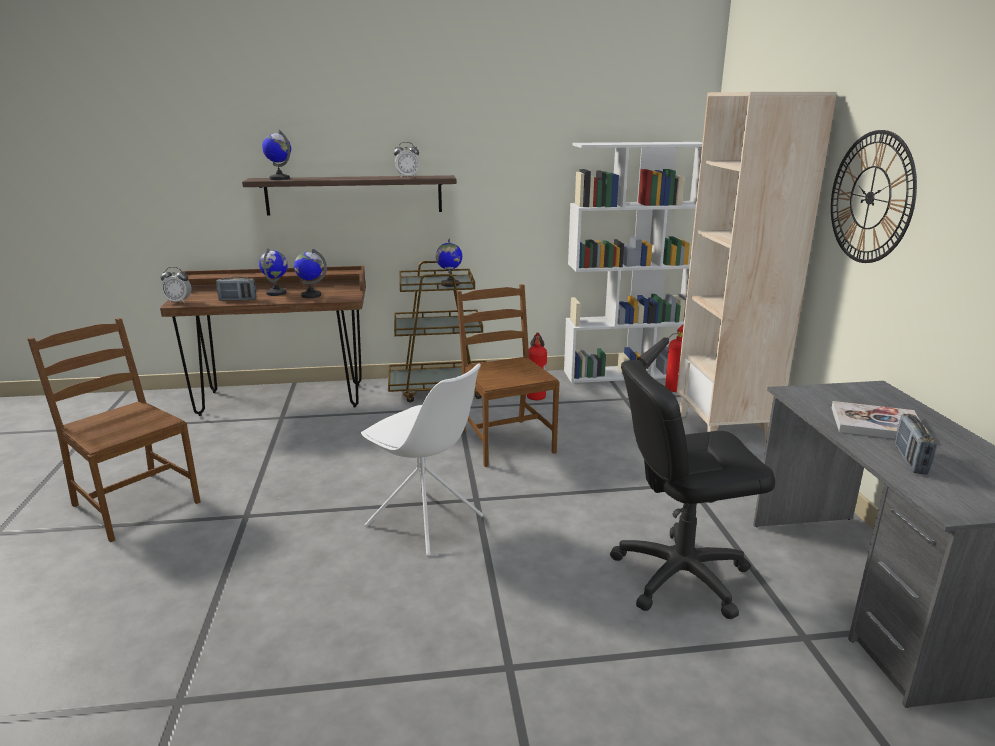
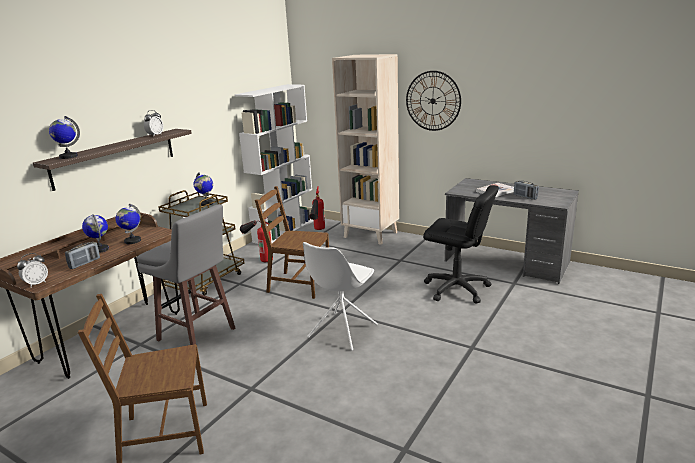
camera: 50 degrees left, 0 degrees up
(324, 437) = (197, 335): none -> grey stool
(426, 522) = (342, 331): white chair -> white chair turned 135 degrees clockwise
(680, 575) = (456, 289): black office chair -> black office chair turned 90 degrees counterclockwise

